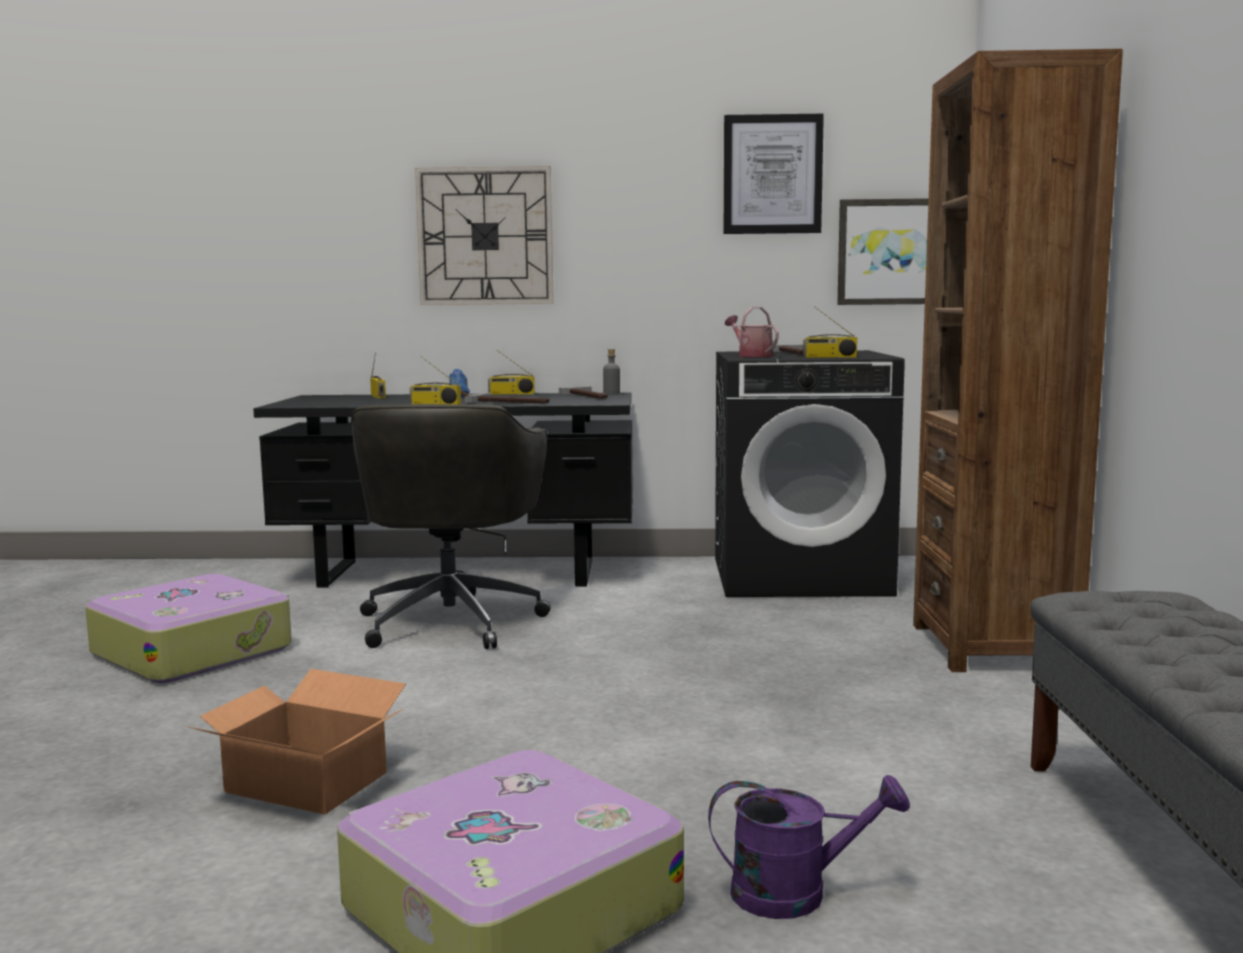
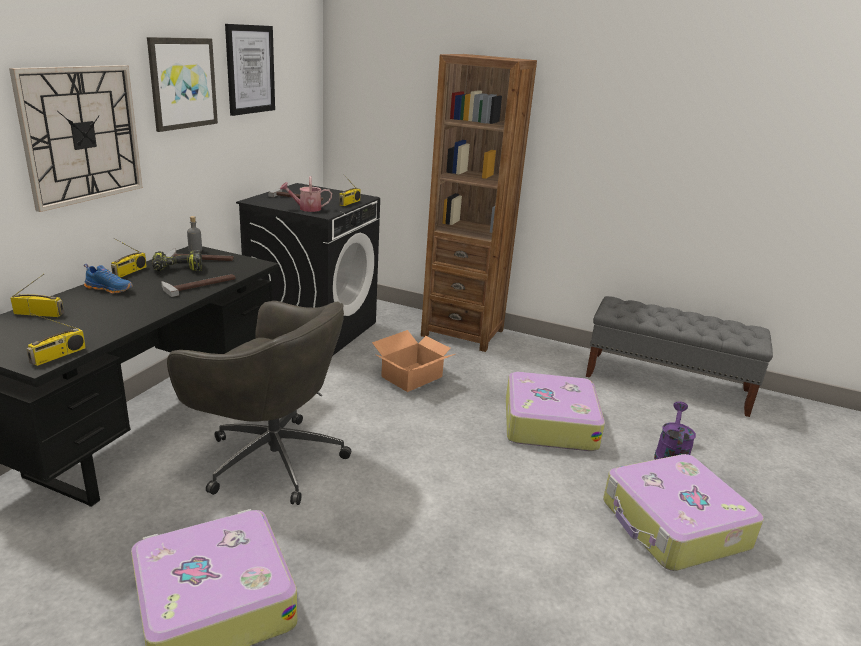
camera: 70 degrees left, 15 degrees up
(306, 783) = (526, 567): cardboard box -> cardboard box (412, 377)
(435, 404) = (165, 307): radio -> radio (58, 356)
(543, 397) = (177, 269): none -> power drill
(759, 753) = (548, 423): none -> suitcase
(890, 252) = (299, 119): picture -> picture (182, 83)

